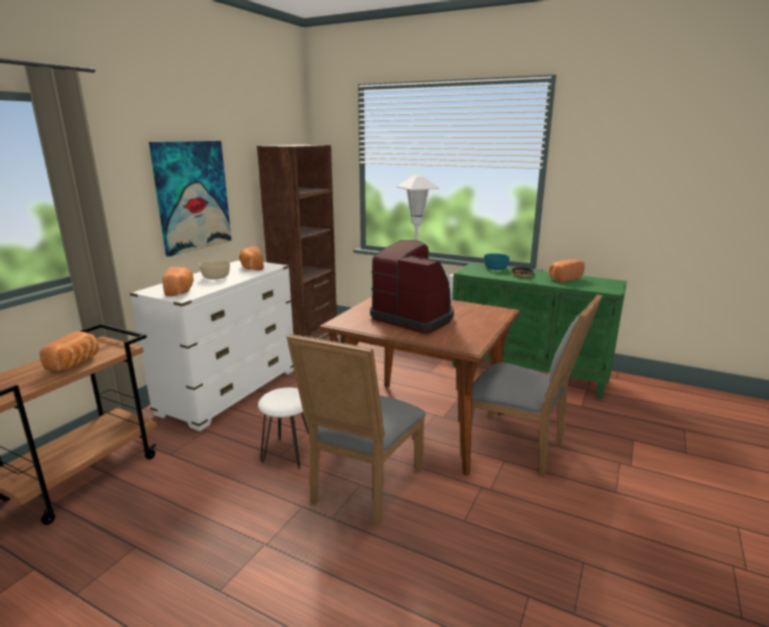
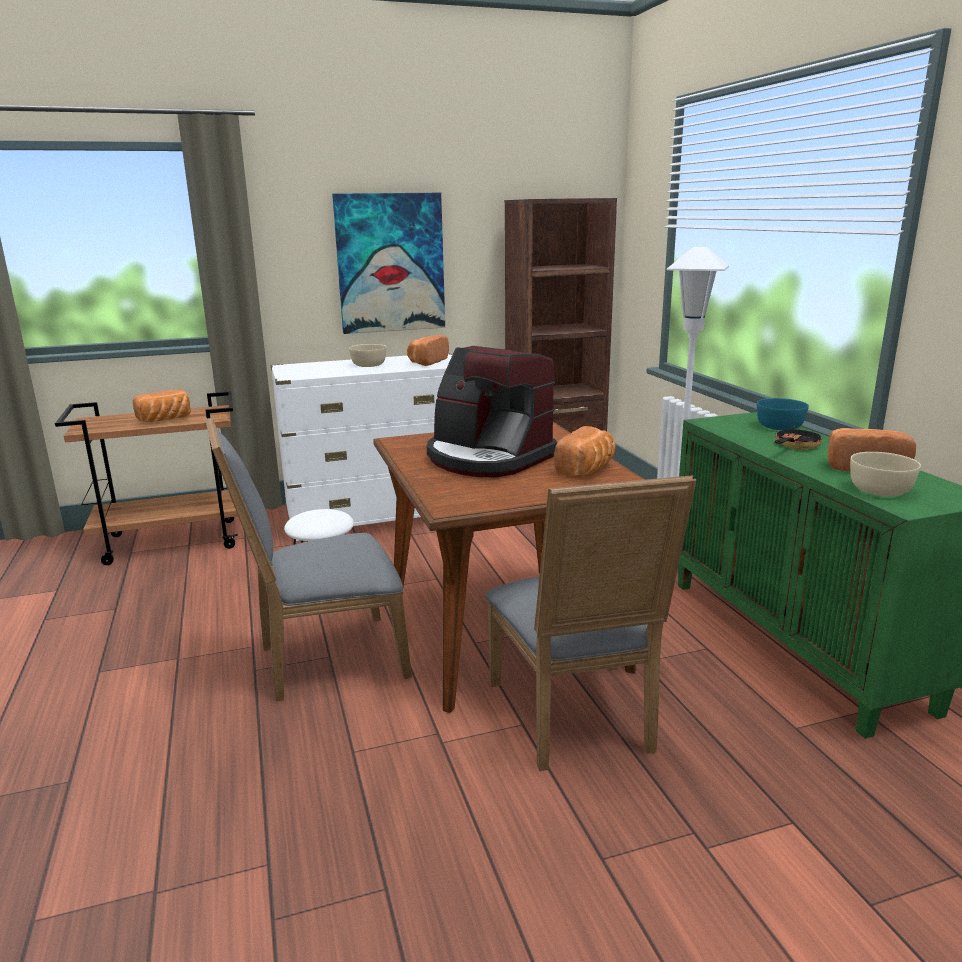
camera: 45 degrees right, 0 degrees up
(181, 291) = (306, 371): bread -> bread (587, 469)
(414, 317) = (487, 458): coffee machine -> coffee machine turned 135 degrees clockwise
(590, 286) = (879, 489): none -> beige bowl

